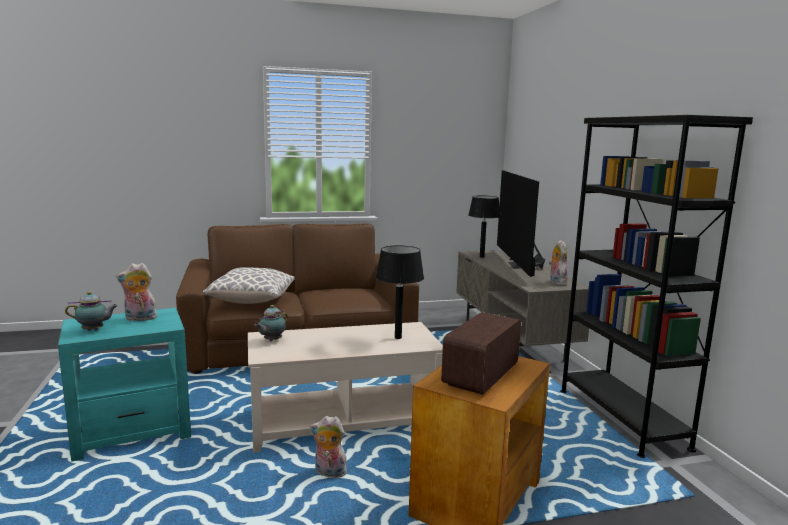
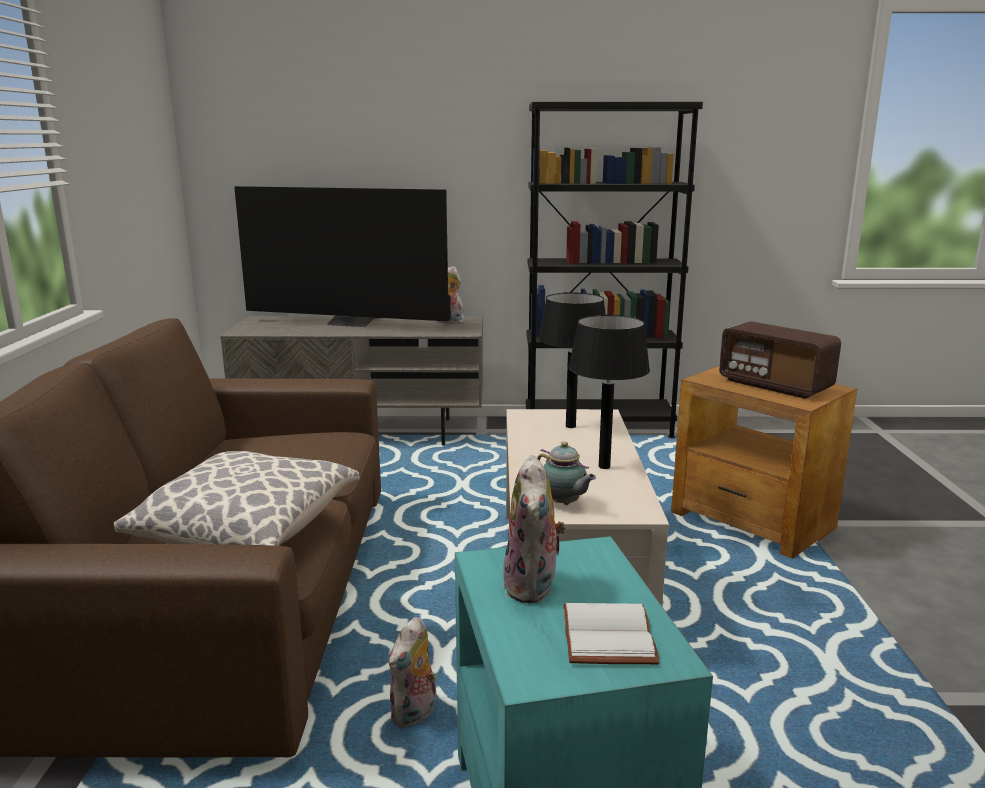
camera: 75 degrees left, 5 degrees up
(94, 330) = (611, 637): teapot -> white book
(329, 473) = (710, 601): plush toy -> plush toy (415, 715)
(481, 257) = (278, 330): black table lamp -> black table lamp (604, 467)

